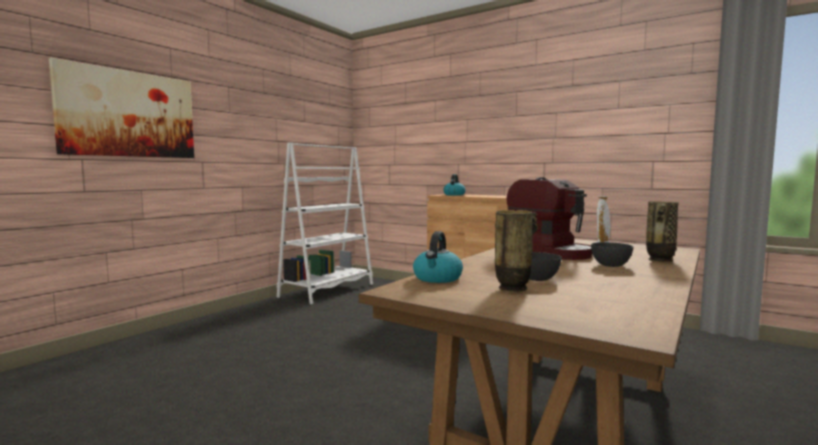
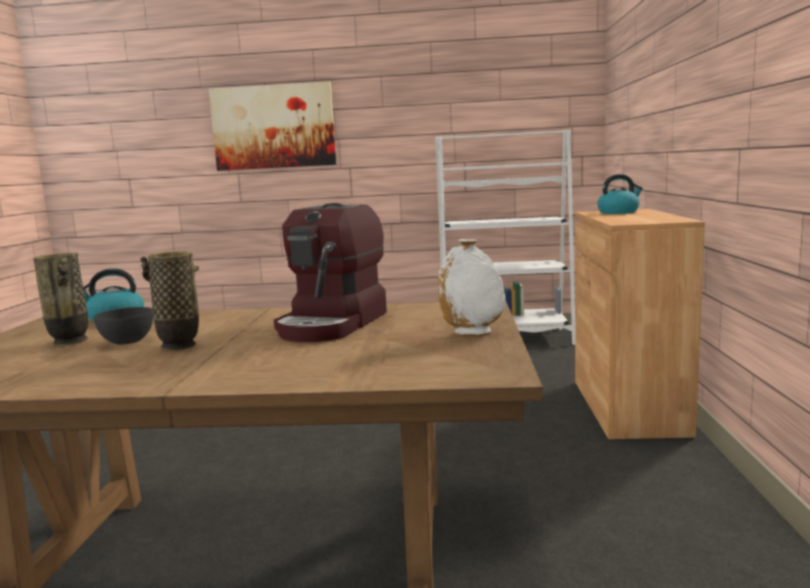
camera: 60 degrees right, 5 degrees up
(611, 265) = (248, 355): grey bowl -> none
(659, 261) = (325, 371): vase -> vase (179, 346)

